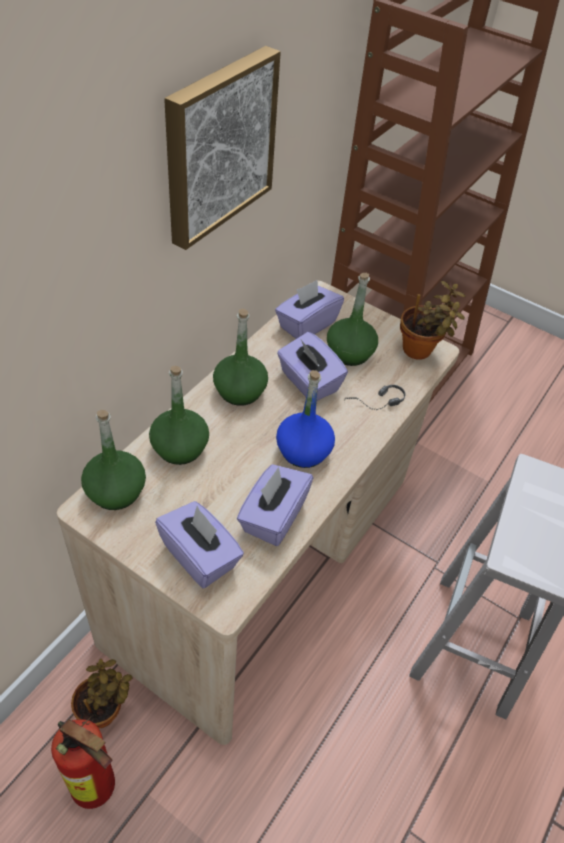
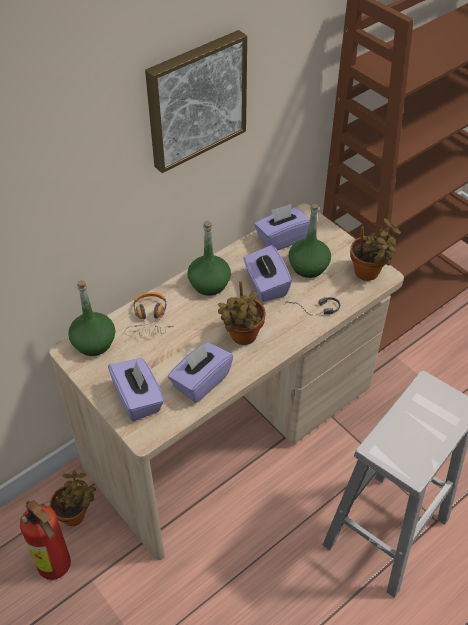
camera: 20 degrees right, 0 degrees up
(180, 447) = (150, 319): green bottle -> headphones
(303, 451) = (242, 337): blue bottle -> potted plant

